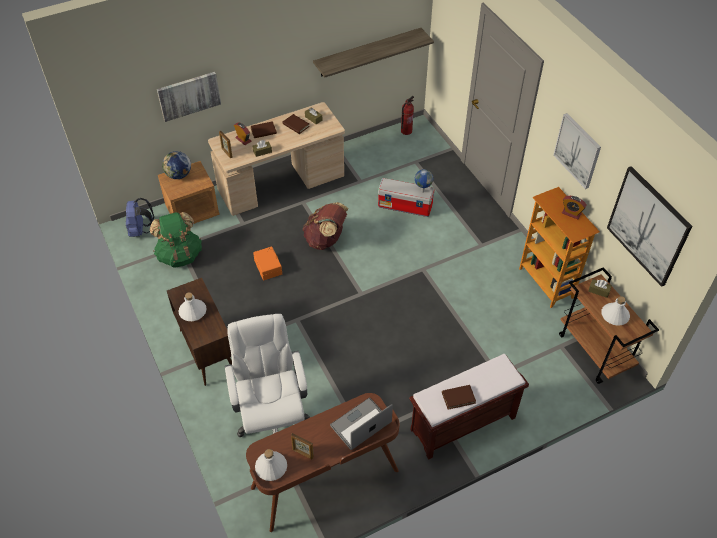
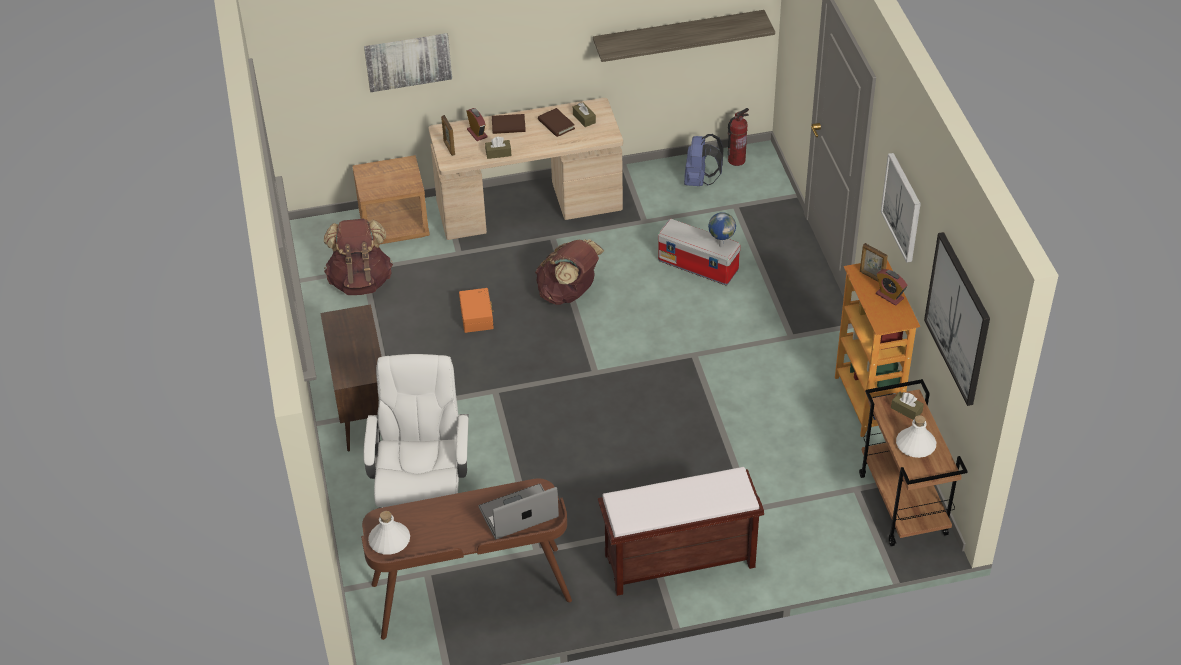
camera: 15 degrees right, 5 degrees down
(141, 230) = (317, 240): blue backpack -> blue backpack (700, 180)
(179, 175) = (380, 170): globe -> none
(180, 255) = (361, 281): green backpack -> brown backpack
(192, 311) = (346, 344): white bottle -> none
(303, 453) = (433, 532): picture frame -> picture frame (871, 277)
(458, 398) = (660, 508): brown book -> none

